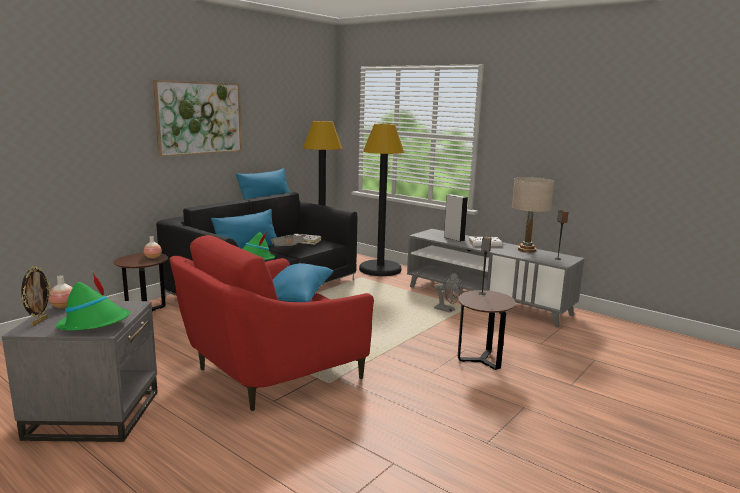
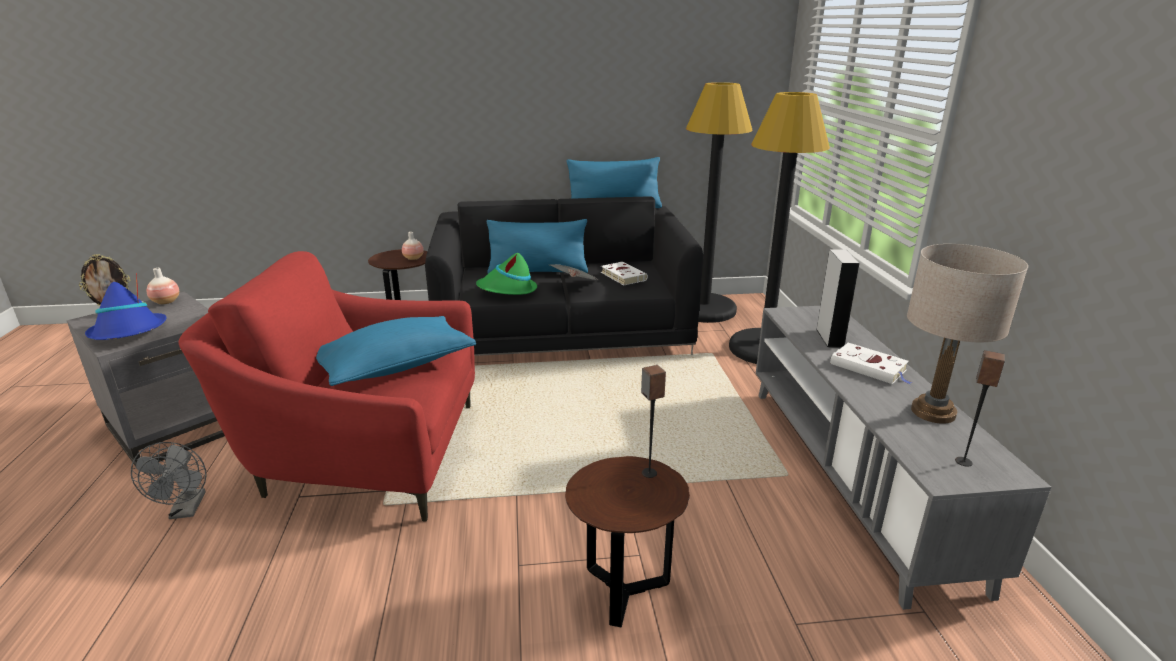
camera: 45 degrees right, 10 degrees up
(95, 324) = (129, 333): green hat -> blue hat
(199, 118) = (510, 76): picture -> none
(447, 310) = (743, 465): grey fan -> grey fan (186, 510)

